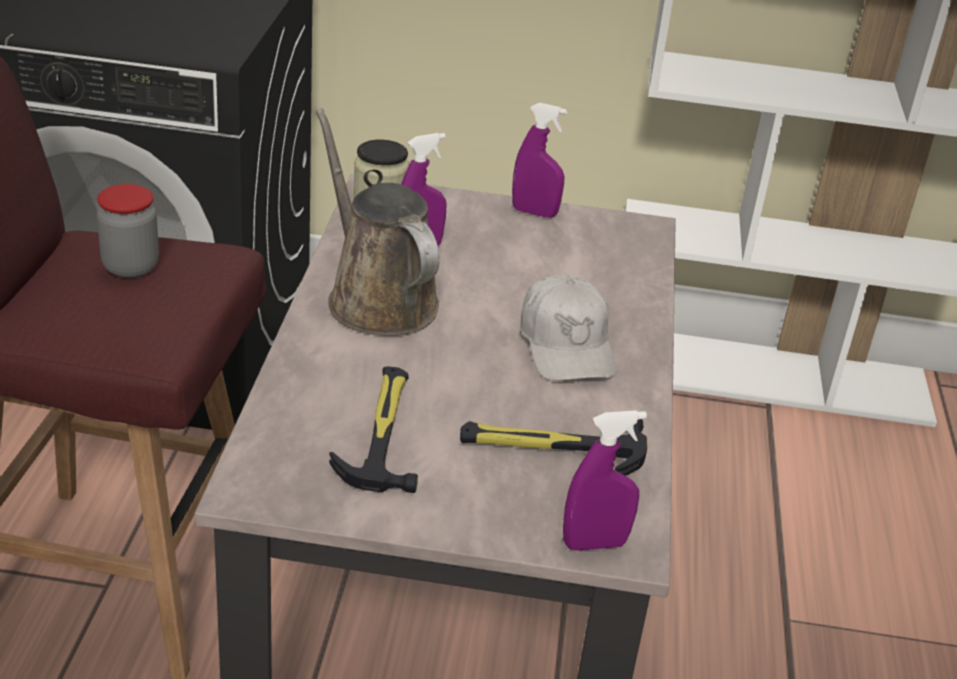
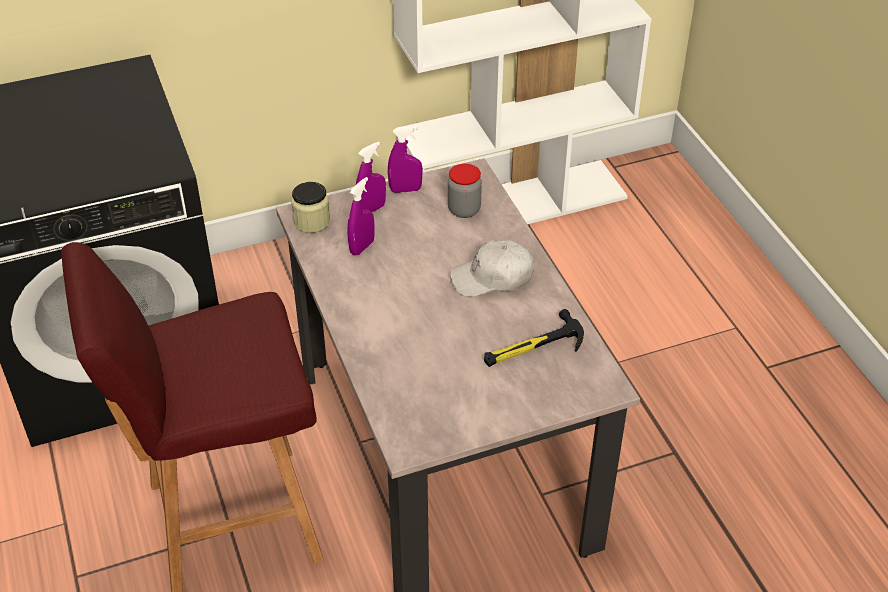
camera: 25 degrees left, 10 degrees up
(130, 267) = (220, 340): jar -> jar (464, 210)
(377, 298) = (369, 294): brown watering can -> none
(382, 431) = (443, 379): hammer -> none
(566, 345) = (492, 278): white cap -> white cap turned 120 degrees clockwise
(594, 544) = (592, 393): purple spray bottle -> purple spray bottle (371, 209)

